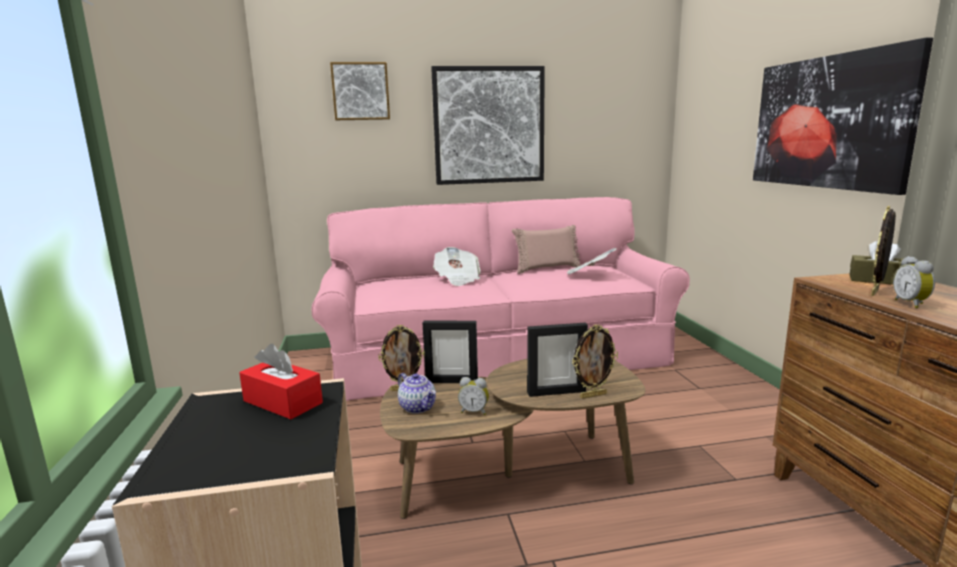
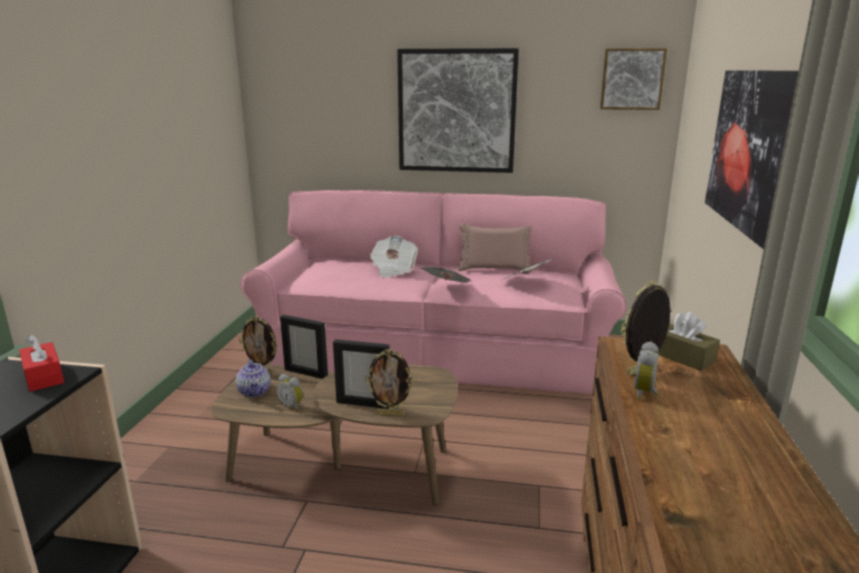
camera: 20 degrees right, 5 degrees up
(360, 91) = (330, 74): picture -> picture (632, 79)
(529, 287) = (447, 289): none -> newspaper

